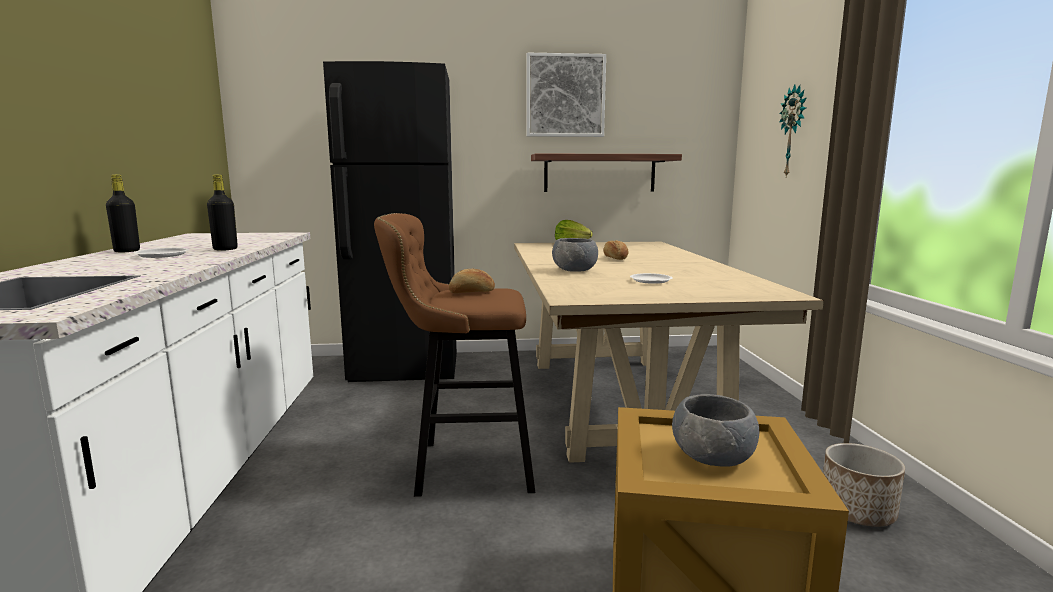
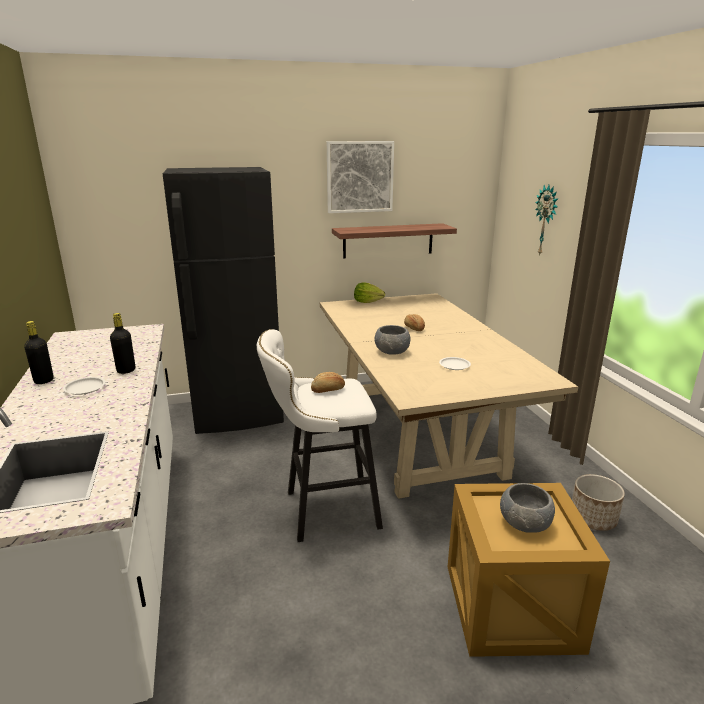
camera: 10 degrees left, 10 degrees up
(459, 466) = (320, 511): brown stool -> white stool

